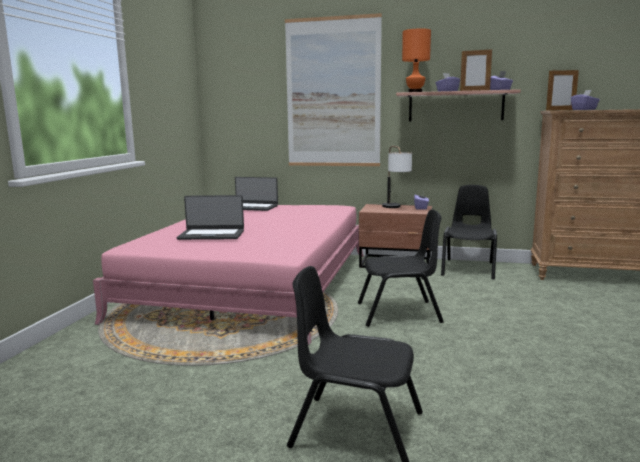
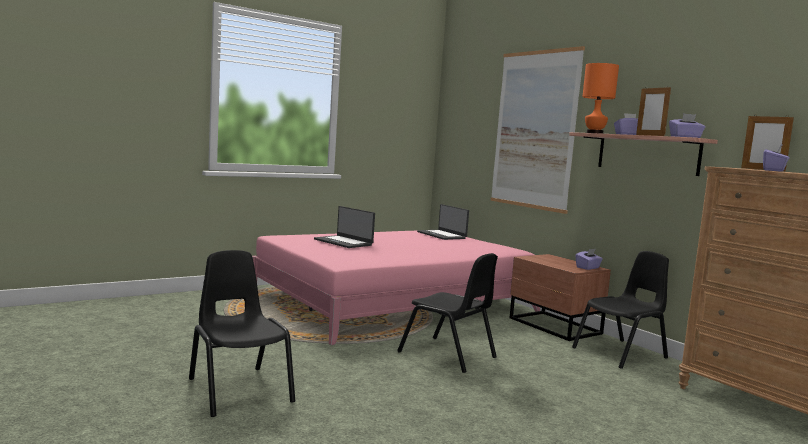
camera: 40 degrees right, 5 degrees down
(395, 208) = (562, 262): table lamp -> none

